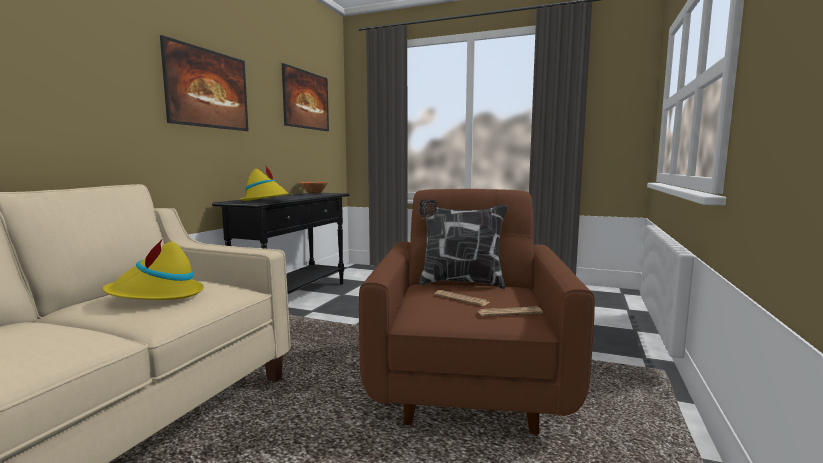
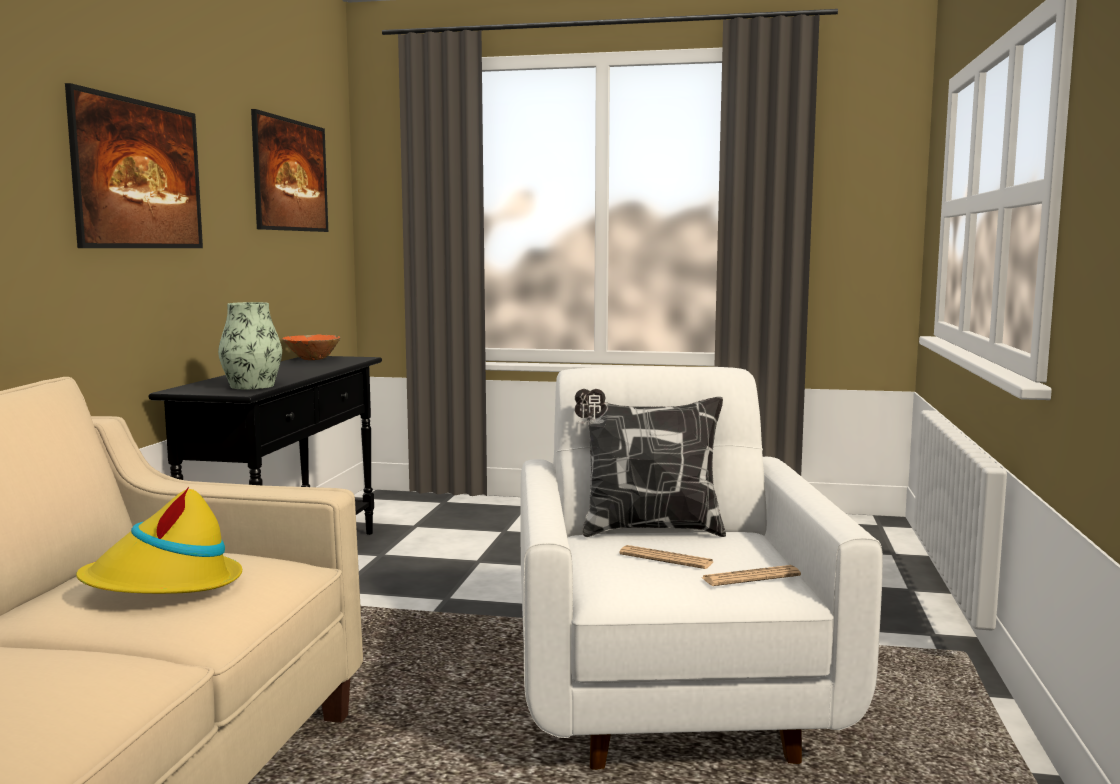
camera: 10 degrees left, 0 degrees up
(266, 201) = (252, 386): yellow hat -> vase
(468, 380) = (669, 692): brown armchair -> white armchair

